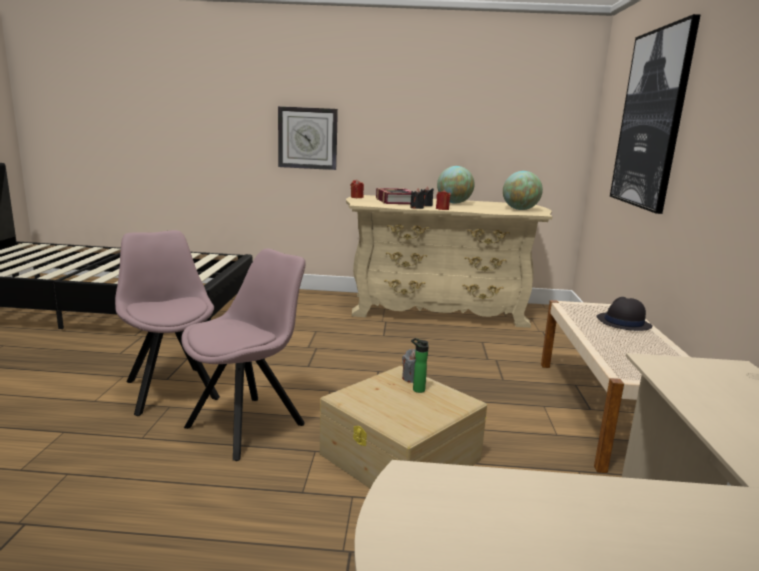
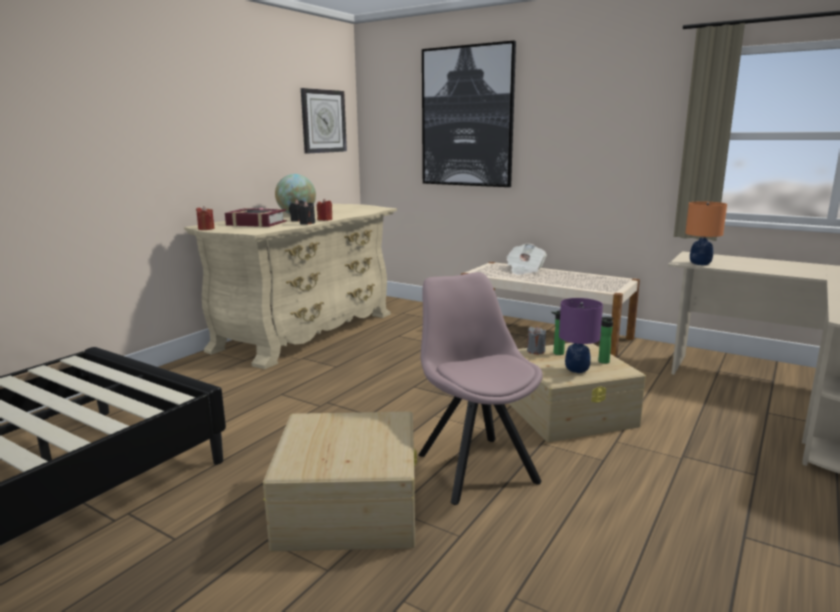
camera: 60 degrees left, 0 degrees up
(171, 390) = (349, 505): pink chair -> beige storage box
(307, 138) = (105, 160): wall clock -> wall clock (323, 121)
(376, 403) = (575, 370): none -> purple table lamp
(420, 415) = (602, 361): none -> bottle
(520, 209) = (357, 208): globe -> none
(623, 322) = (524, 270): black hat -> newspaper
(665, 372) = (699, 264): none -> orange table lamp

